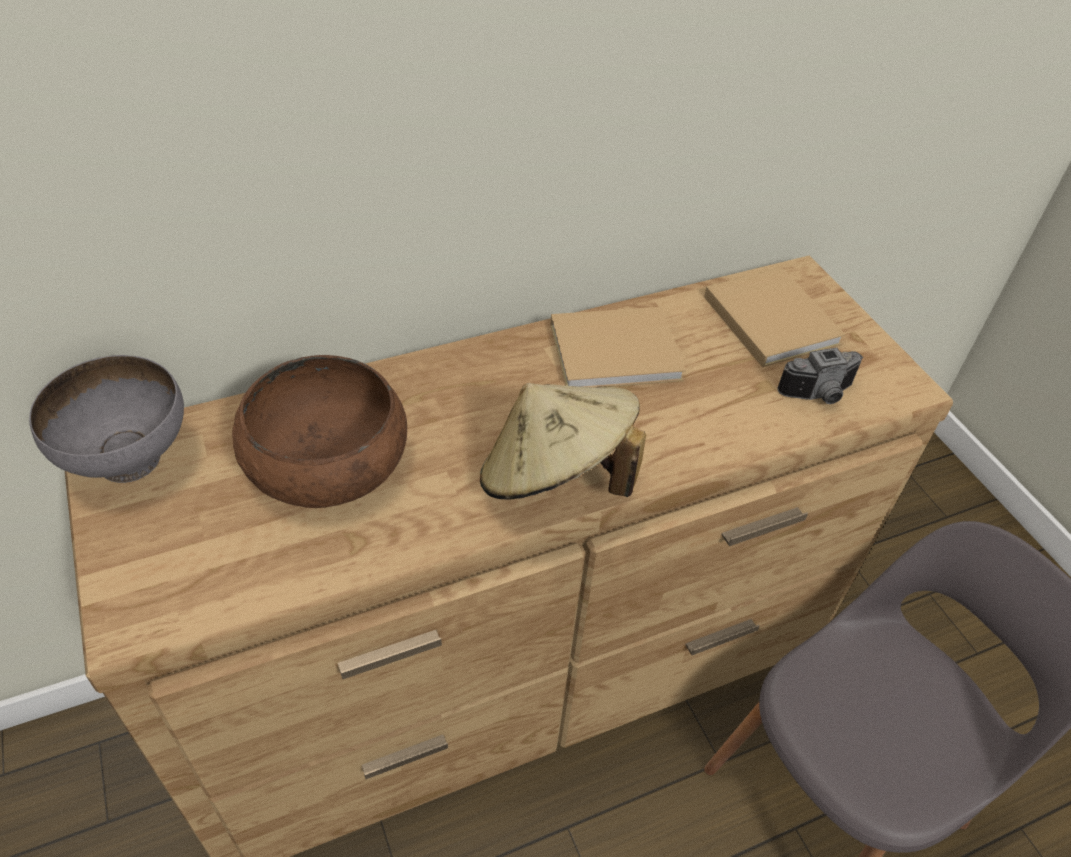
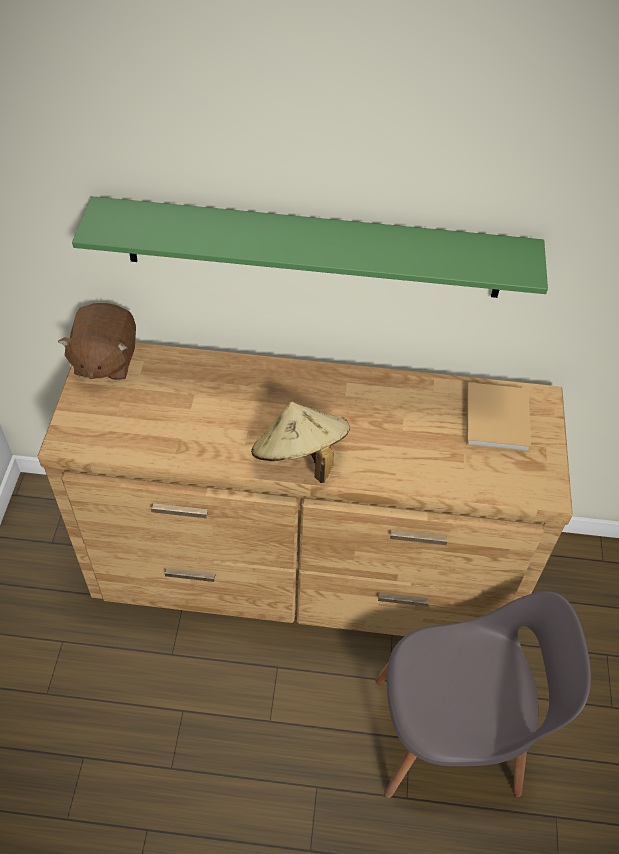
camera: 30 degrees right, 5 degrees up
(129, 458) = (105, 360): grey bowl -> brown plush toy
(327, 460) = (193, 400): brown bowl -> none
(456, 125) = (313, 248): none -> green shelf
(619, 352) = (388, 402): beige book -> none
(820, 395) = (487, 476): camera -> none

